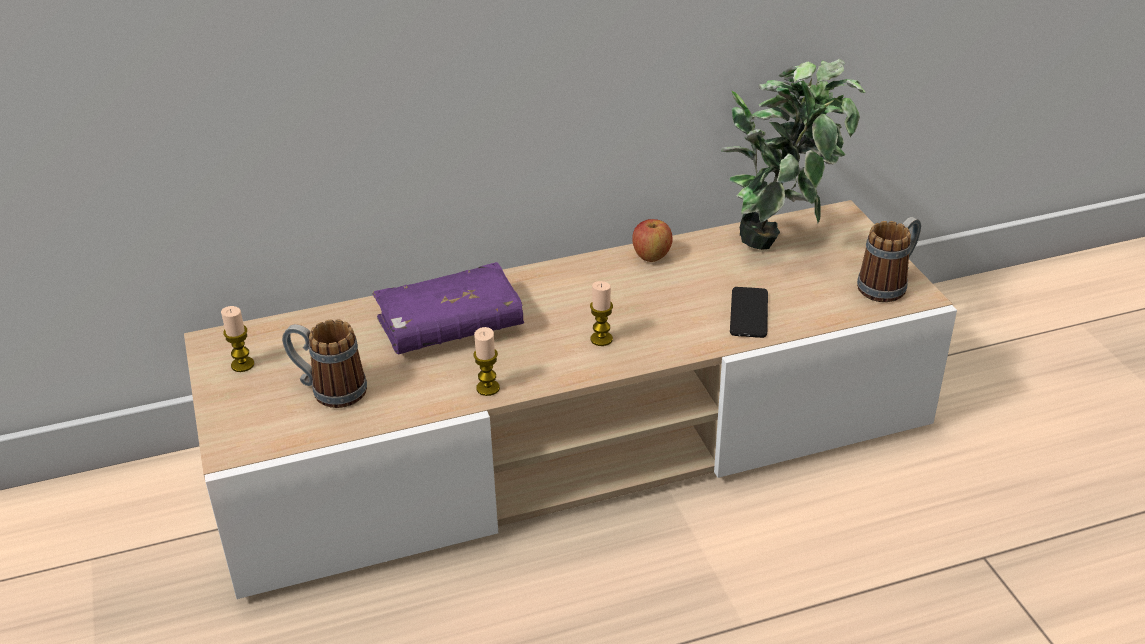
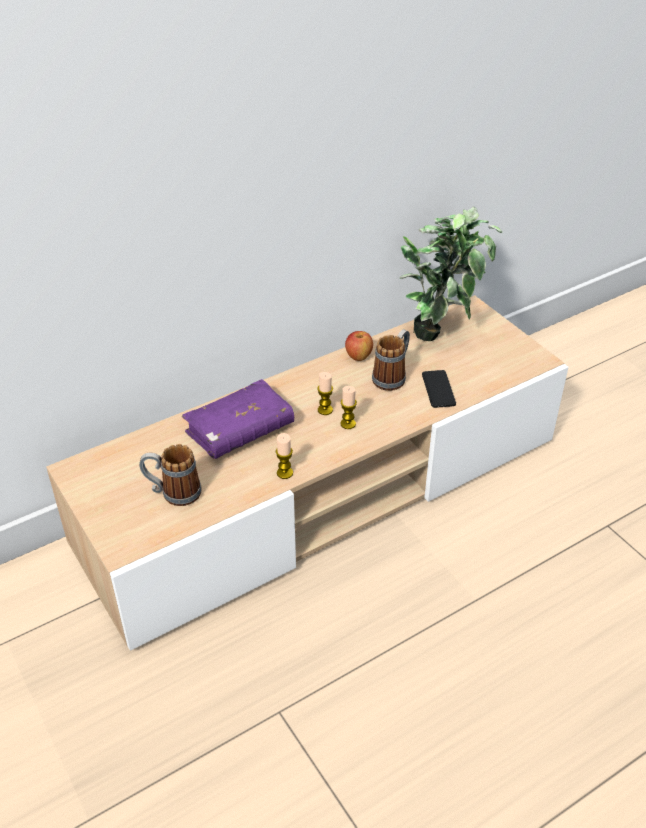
camera: 15 degrees left, 5 degrees up
(242, 365) = (101, 484): candle -> candle (325, 410)
(888, 284) = (520, 355): mug -> mug (392, 376)

